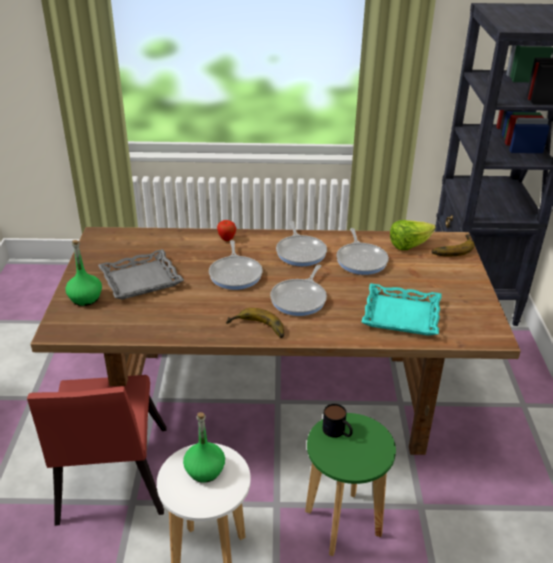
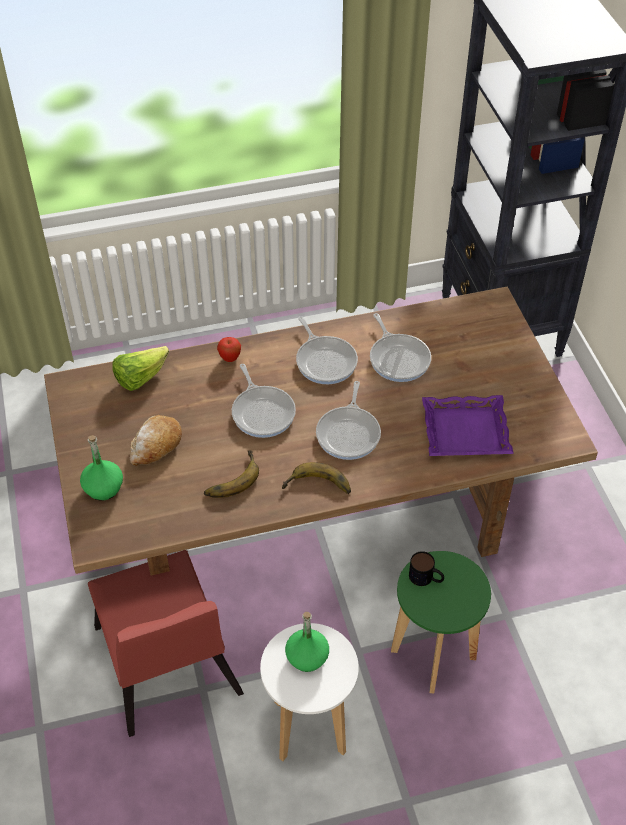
camera: 15 degrees left, 15 degrees up
(141, 280) = (156, 446): grey tray -> bread
(401, 315) = (465, 431): turquoise tray -> purple tray
(409, 245) = (445, 323): lettuce -> lettuce (140, 378)
(451, 248) = (493, 317): banana -> banana (230, 478)

